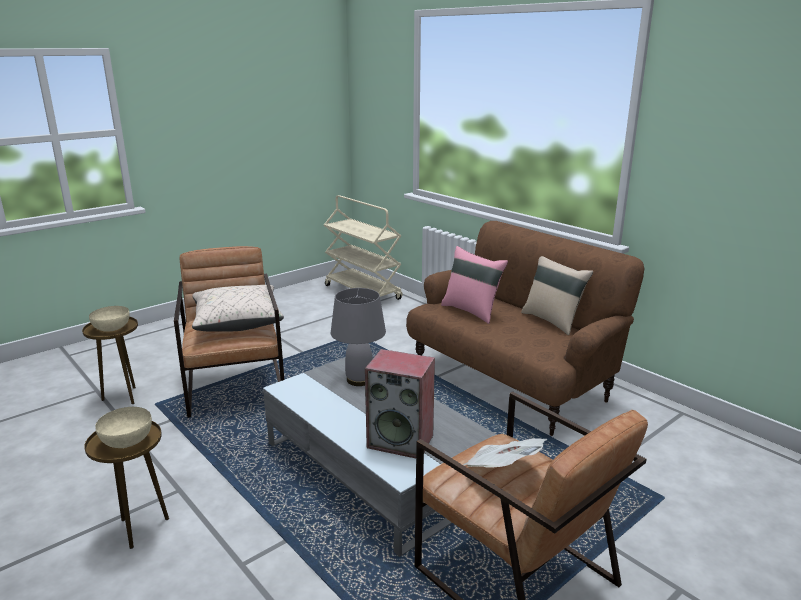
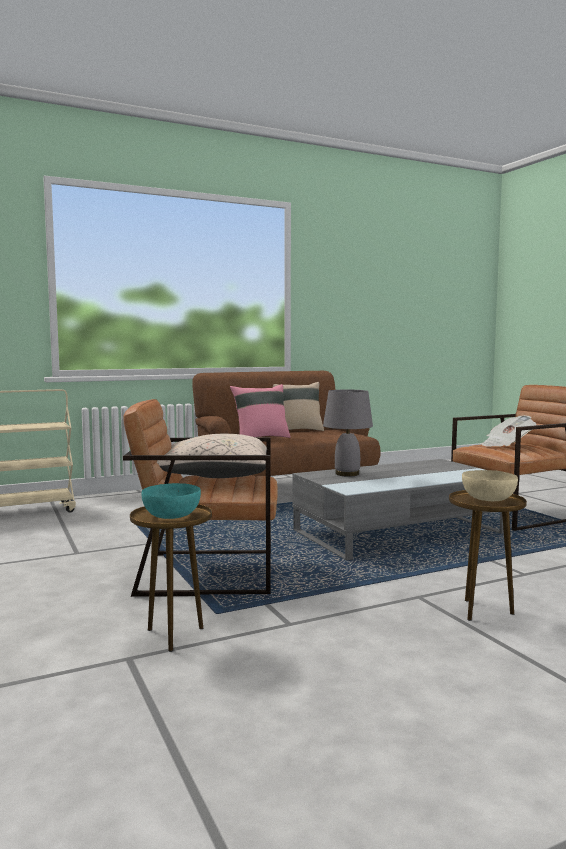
camera: 75 degrees left, 15 degrees down
(112, 328) = (172, 515): beige bowl -> turquoise bowl
(401, 441) = (447, 471): speaker -> none

